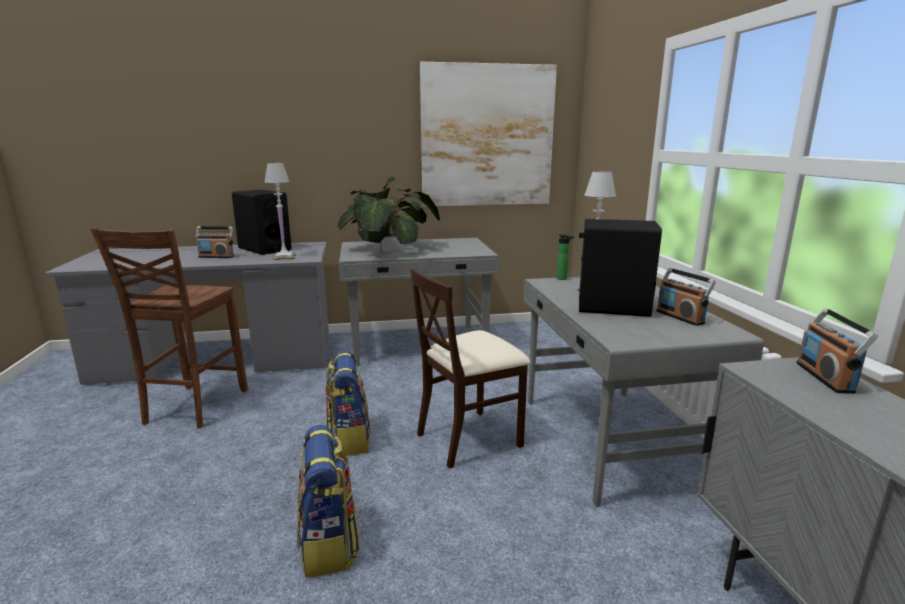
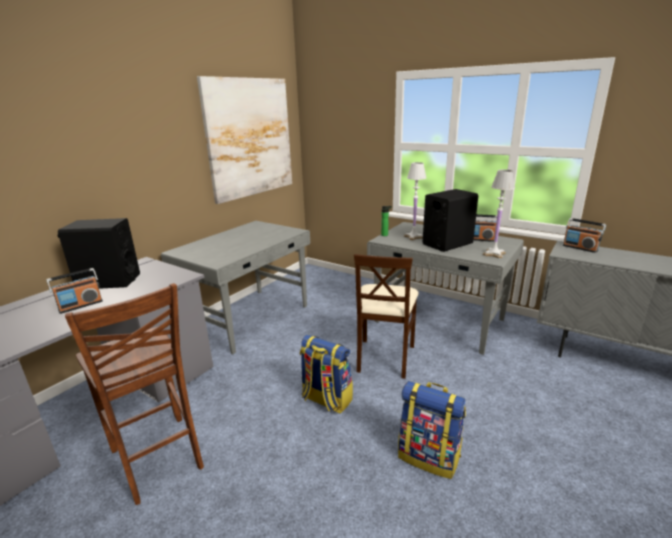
camera: 45 degrees left, 5 degrees up
(284, 257) = (158, 282): white table lamp -> white table lamp (494, 254)
(388, 249) = (223, 247): potted plant -> none

